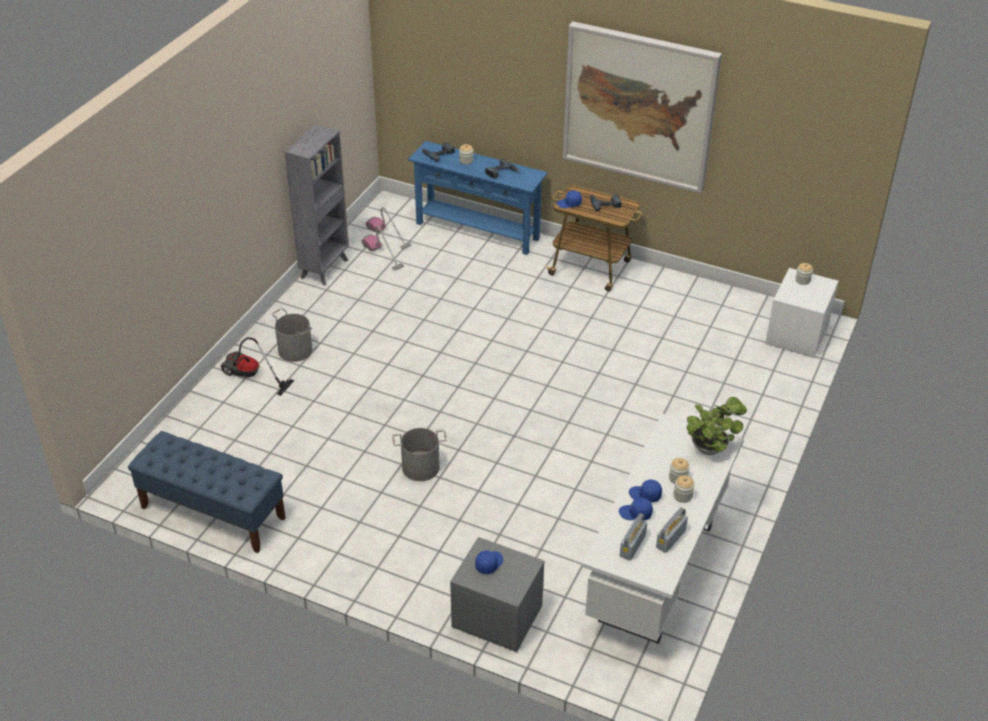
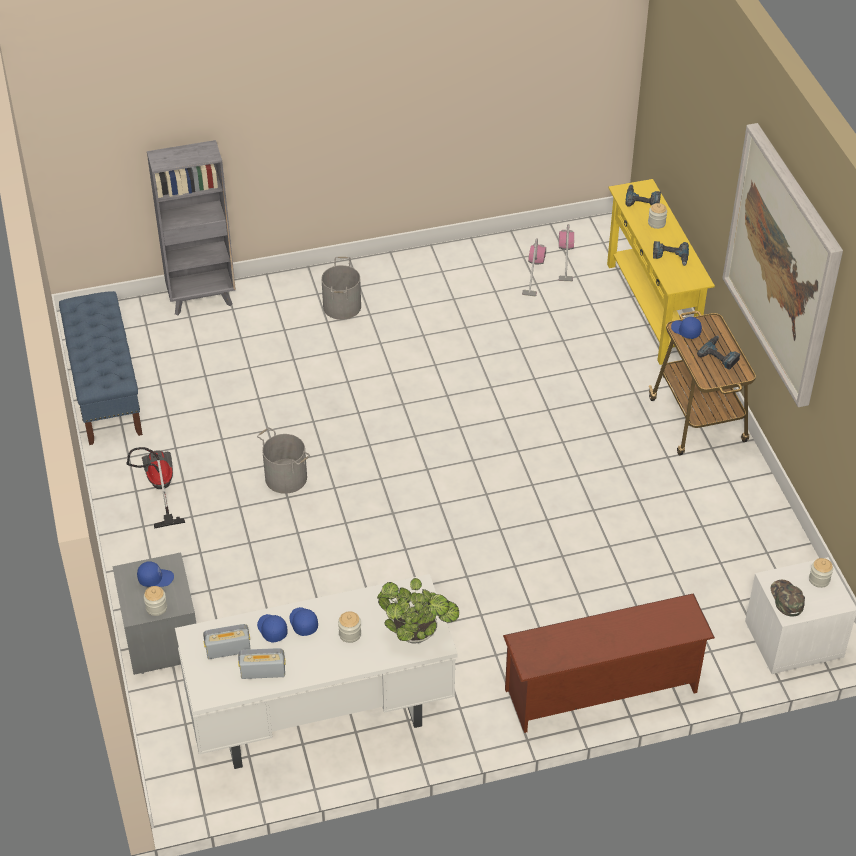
camera: 50 degrees right, 5 degrees up
(249, 377) = (279, 303): vacuum cleaner -> vacuum cleaner (158, 488)
(325, 268) = (470, 251): grey bookcase -> grey bookcase (202, 299)
(477, 231) = (651, 309): blue console table -> yellow console table
(682, 496) = (329, 650): jar -> jar (156, 608)
(761, 432) = (602, 692): none -> brown shoe rack
(805, 300) = (786, 599): none -> green cap

